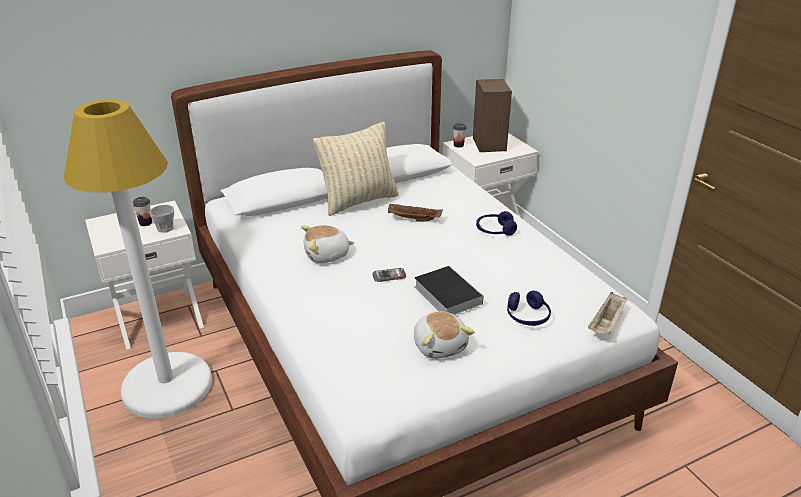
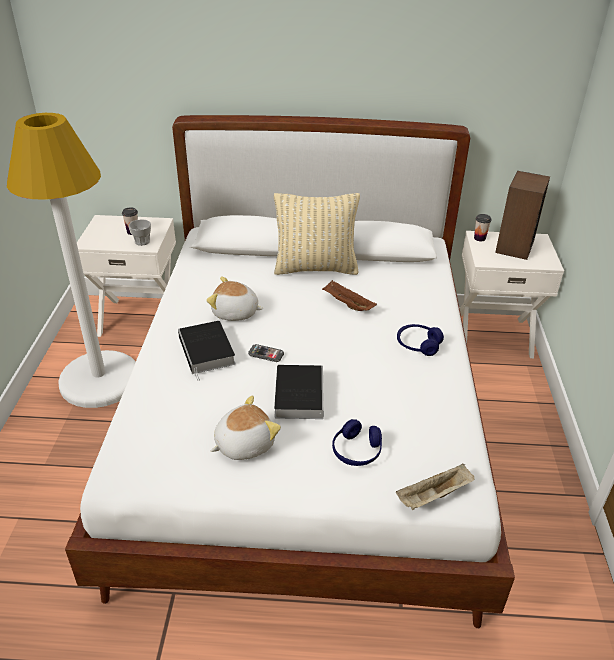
camera: 30 degrees right, 5 degrees up
(337, 291) = (207, 352): none -> book
(440, 345) = (243, 444): plush toy -> plush toy turned 135 degrees counterclockwise

